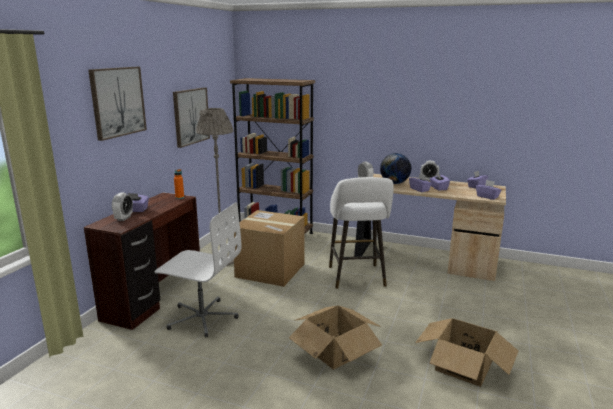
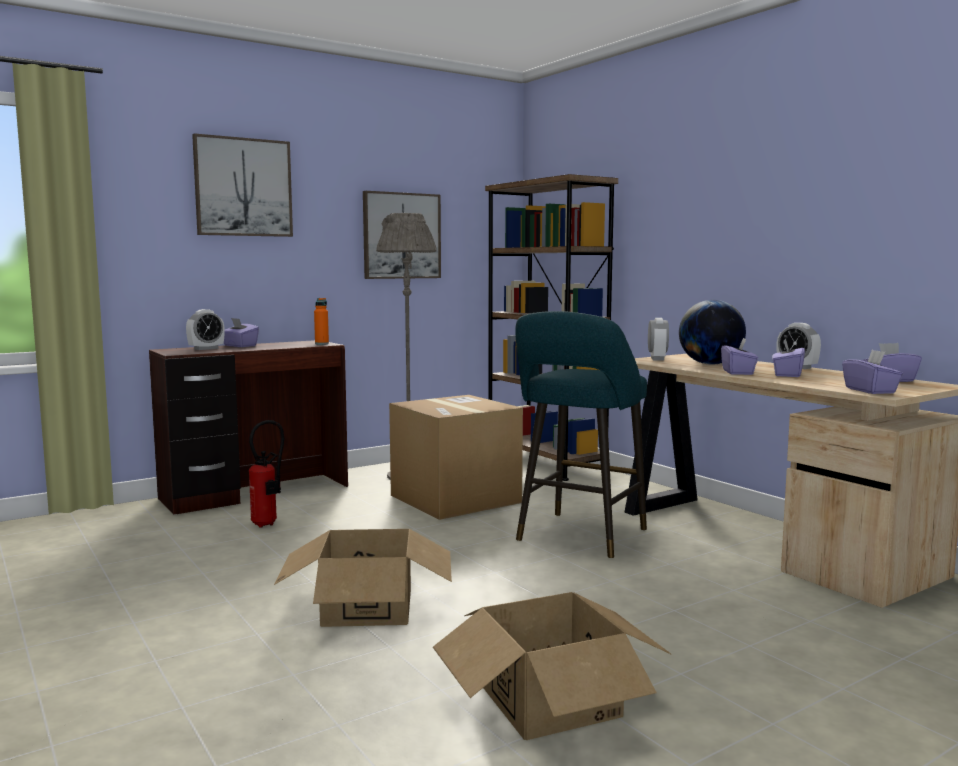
camera: 35 degrees right, 10 degrees down
(202, 317) = (269, 524): white office chair -> fire extinguisher
(357, 278) = (578, 537): white stool -> turquoise stool

